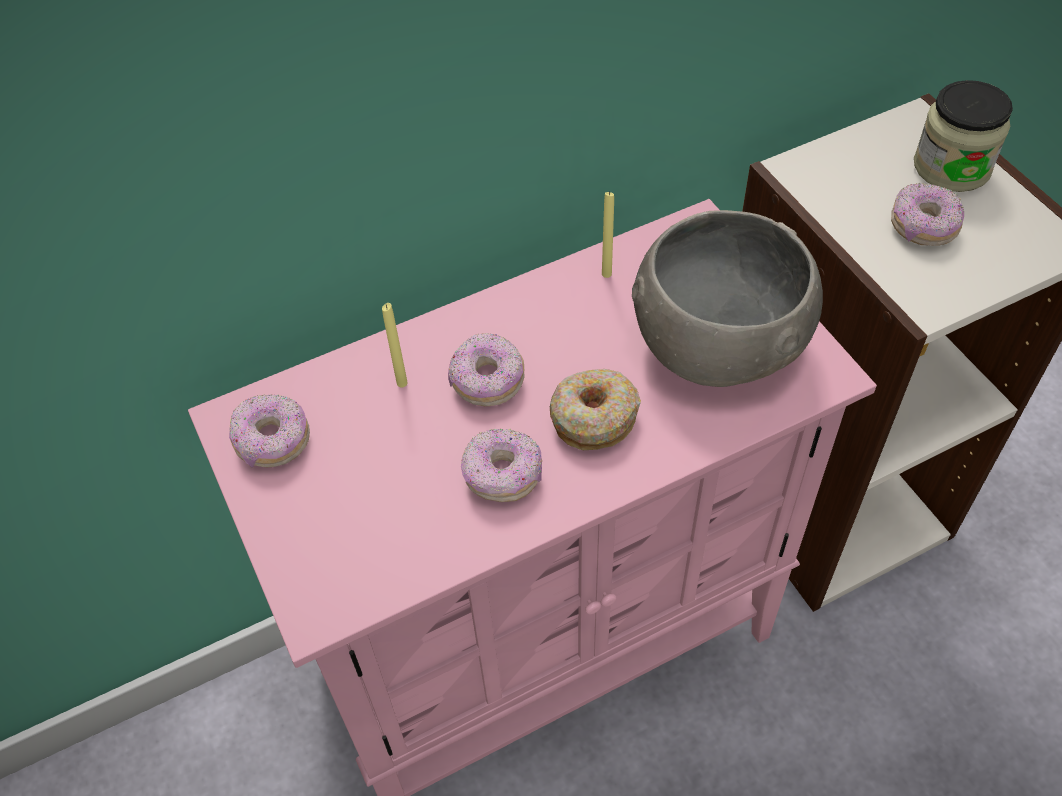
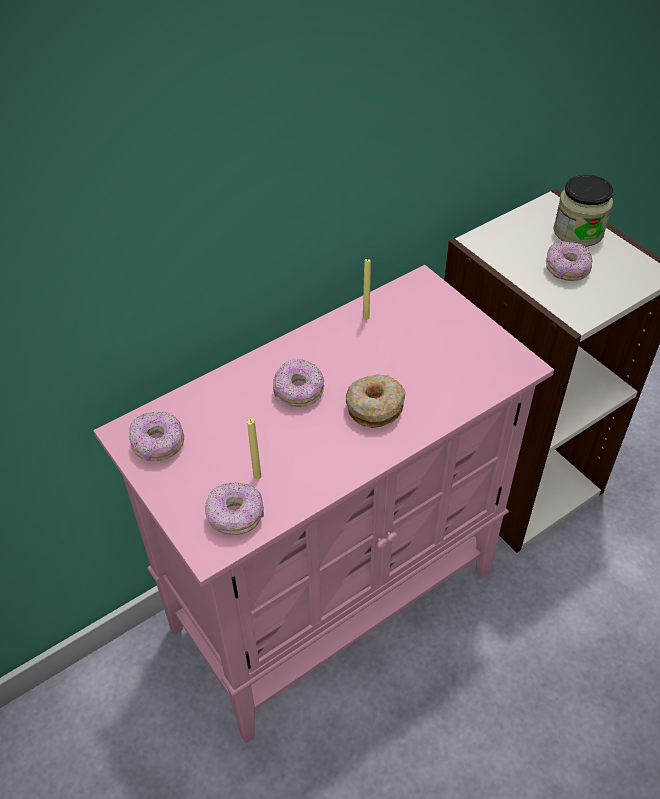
camera: 10 degrees left, 5 degrees down
(402, 383) = (240, 398): yellow candle -> yellow candle (257, 476)
(502, 475) = (320, 449): donut -> donut (235, 516)
(717, 341) = (447, 352): grey bowl -> none

